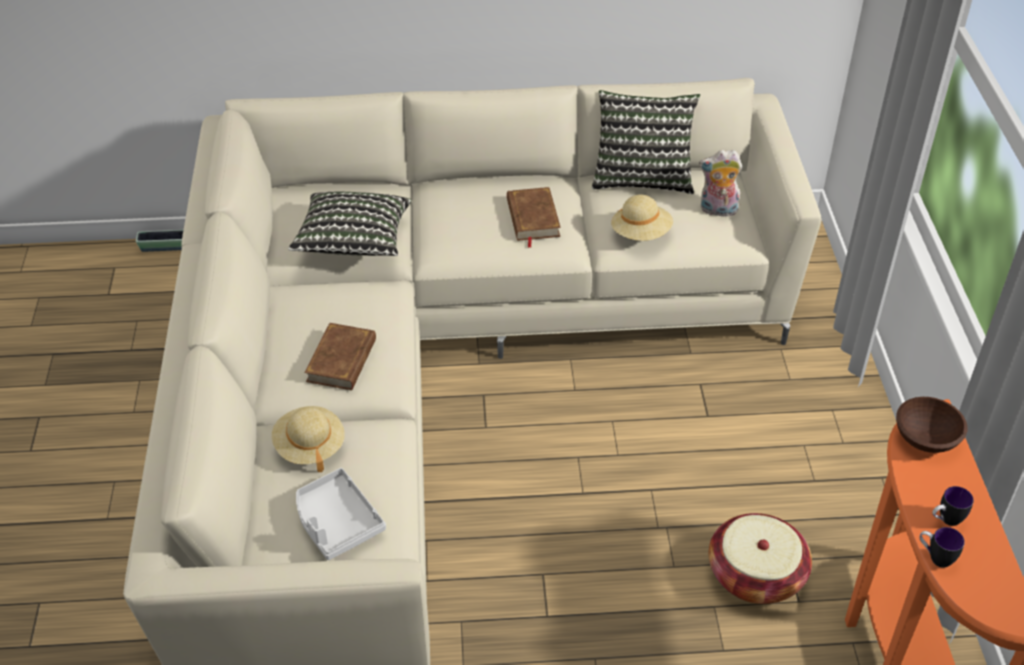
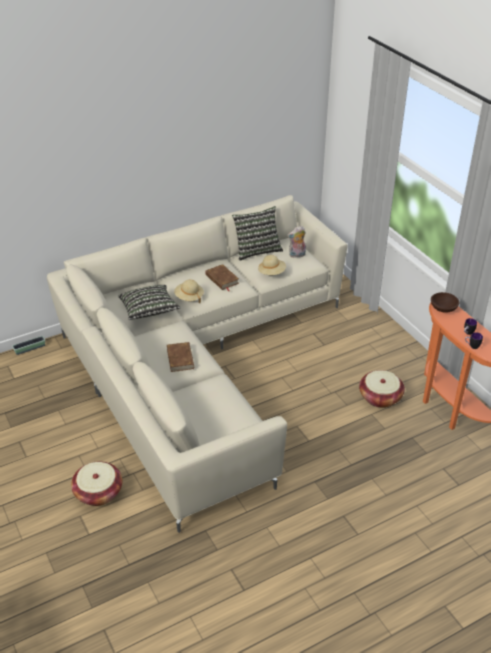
camera: 25 degrees left, 5 degrees down
(99, 569) = (98, 492): none -> basket
(309, 446) = (192, 396): beige hat -> beige hat (189, 297)
(336, 522) = (225, 419): grey tray -> none

